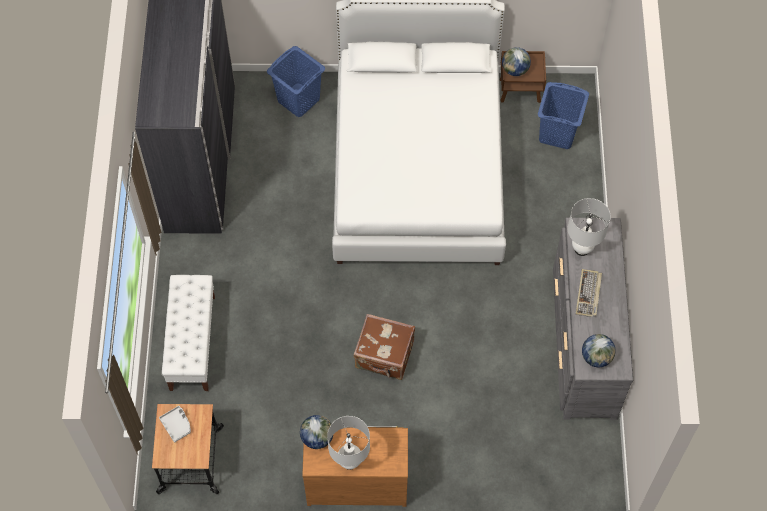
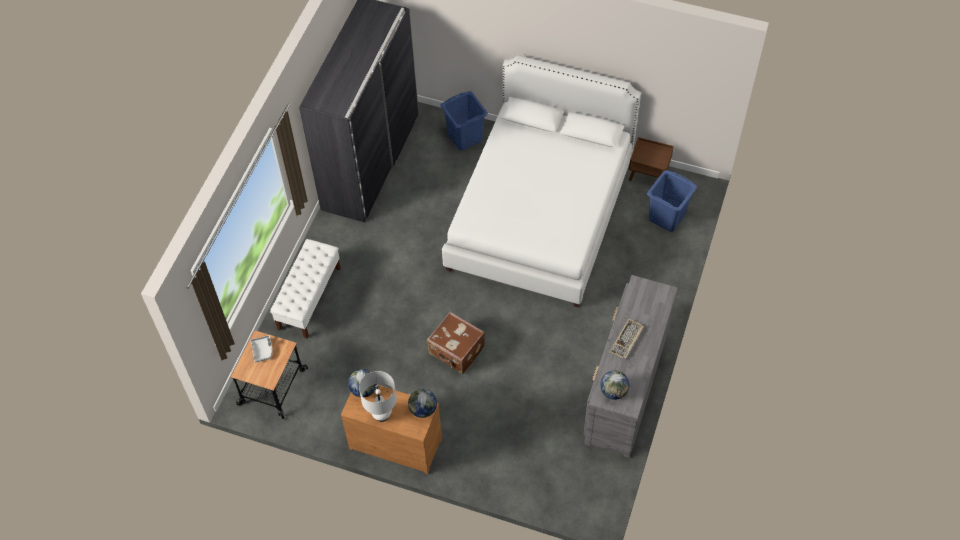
camera: 20 degrees right, 5 degrees down
(515, 70) = (643, 154): globe -> globe (423, 409)
(582, 249) = (635, 303): white table lamp -> none

